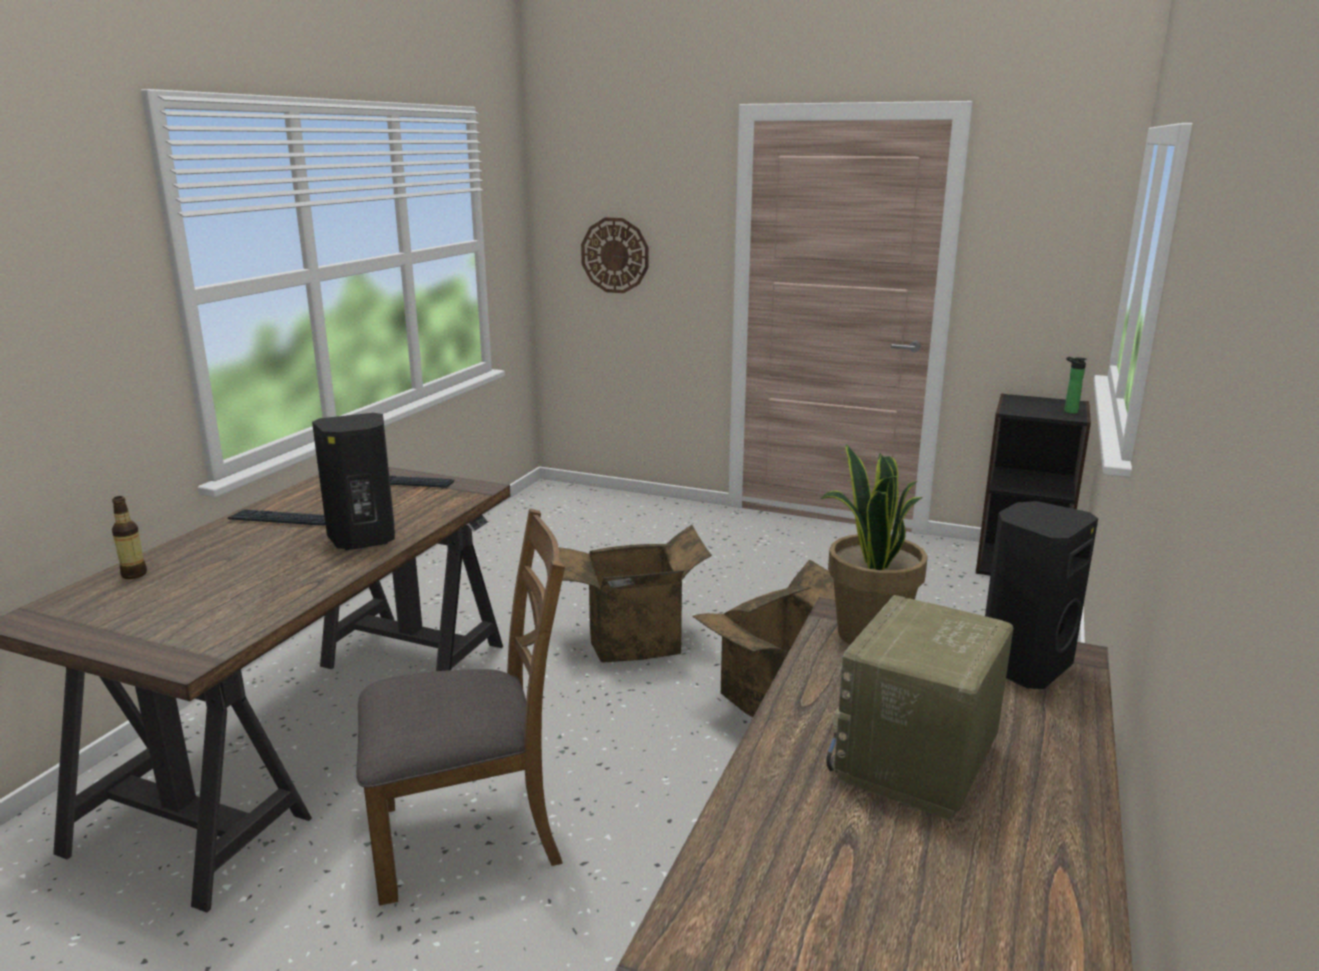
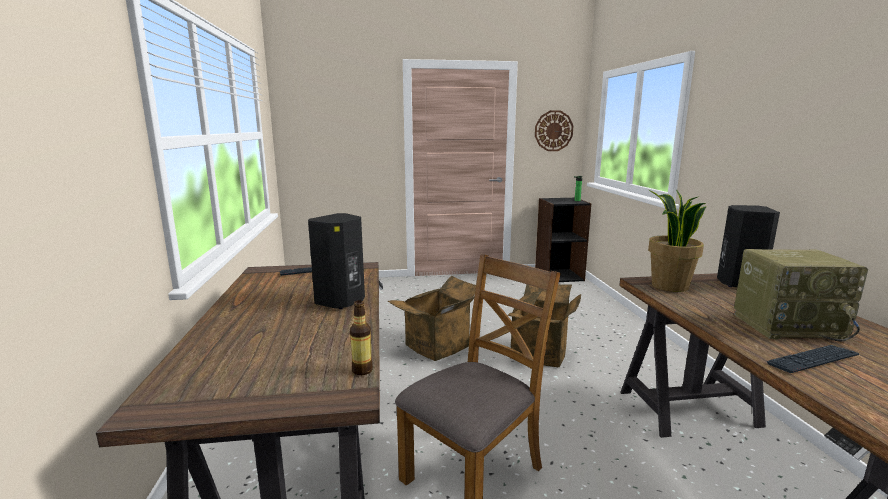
camera: 30 degrees left, 5 degrees down
(134, 574) = (197, 357): bottle -> bottle (362, 370)
(281, 520) = (260, 303): keyboard -> keyboard (812, 360)
(615, 255) = (332, 143): wall clock -> wall clock (553, 131)
(917, 763) = (788, 326): radio -> radio turned 90 degrees counterclockwise

